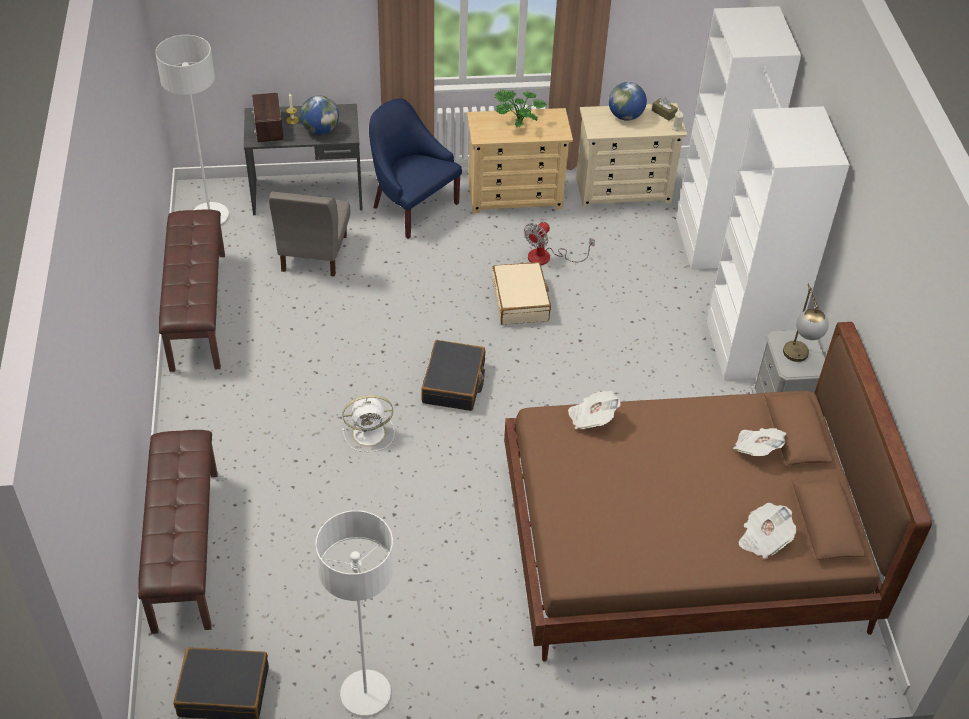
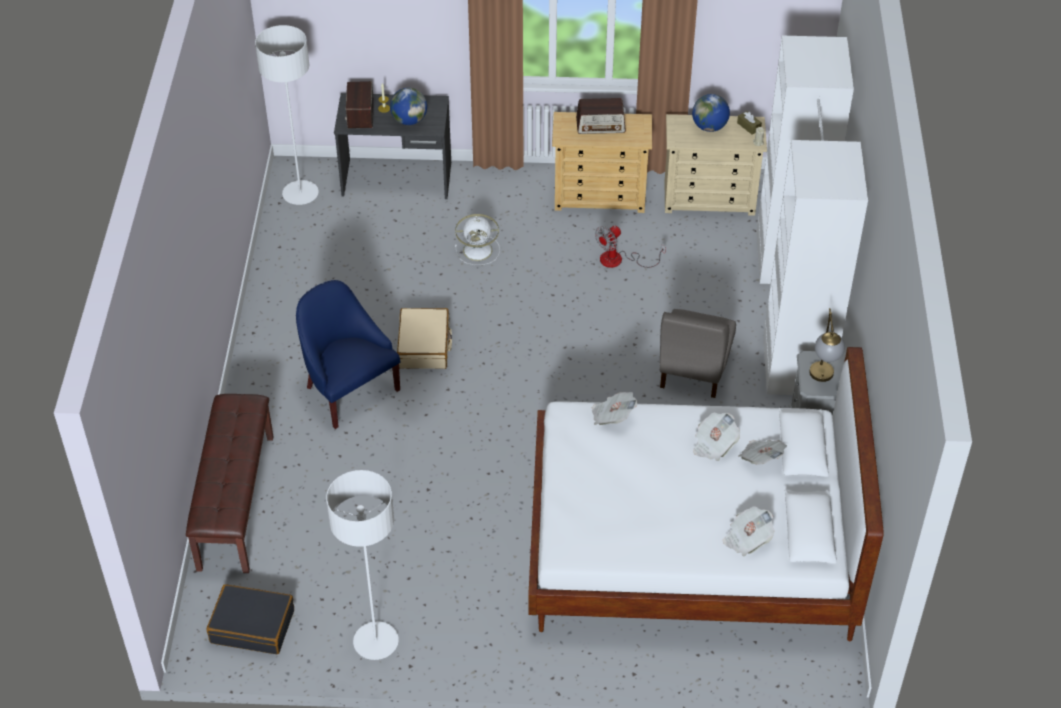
camera: 10 degrees right, 0 degrees up
(197, 310) = (276, 284): brown bench -> none
(313, 253) = (393, 238): grey chair -> grey chair (693, 370)
(370, 433) = (419, 414): white fan -> white fan (479, 250)
(412, 206) = (496, 199): blue armchair -> blue armchair (348, 390)
(454, 383) = (505, 374): black suitcase -> none
(517, 122) = (601, 125): potted plant -> radio
(520, 301) = (584, 301): beige suitcase -> beige suitcase (424, 346)
(681, 547) = (690, 545): brown bed -> white bed
(704, 439) = (713, 445): none -> newspaper

